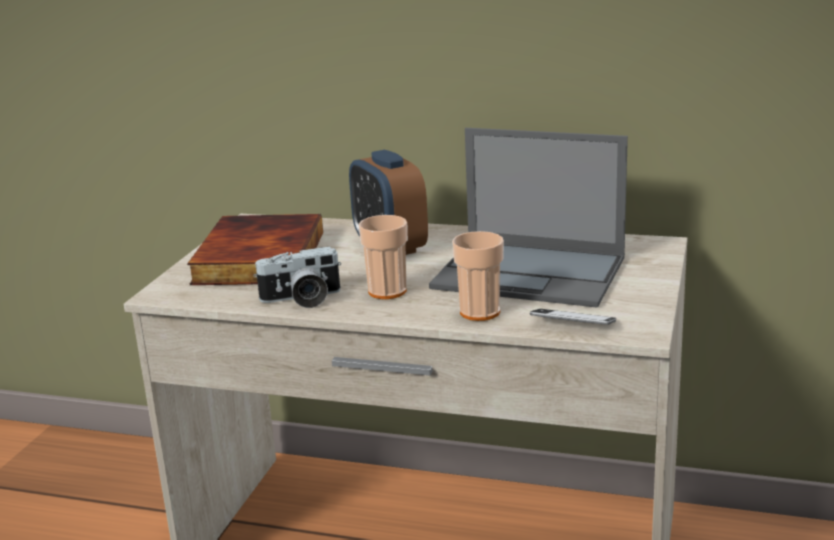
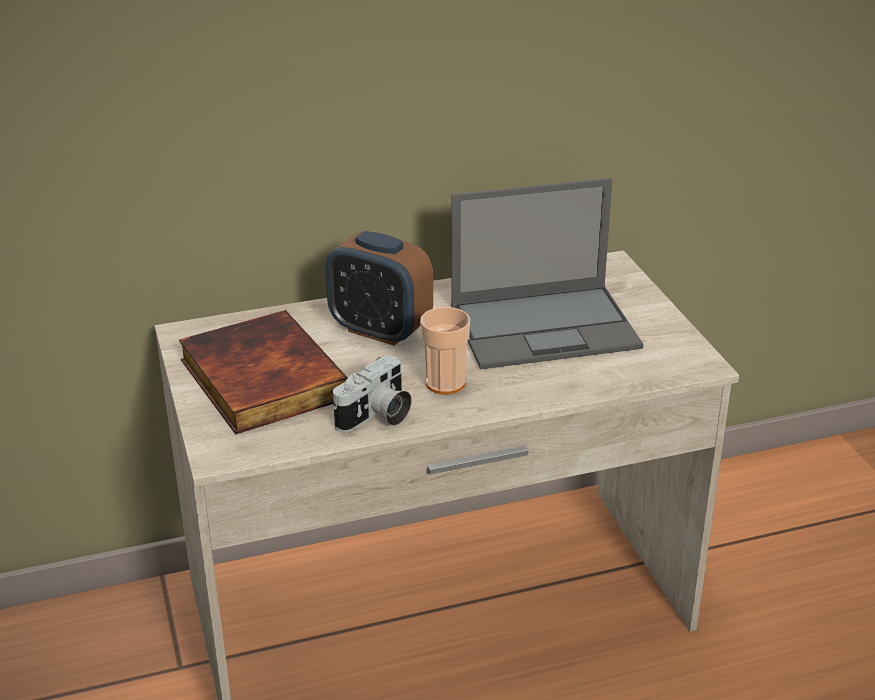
camera: 35 degrees left, 10 degrees up
(480, 312) = (555, 382): cup -> none
(573, 323) = (643, 372): phone -> none

